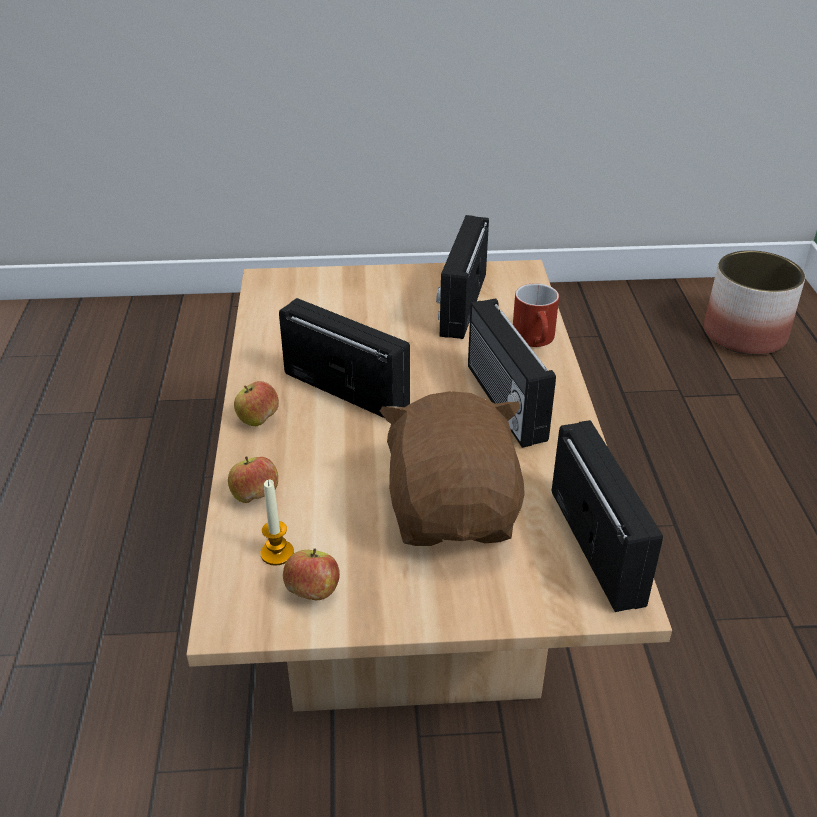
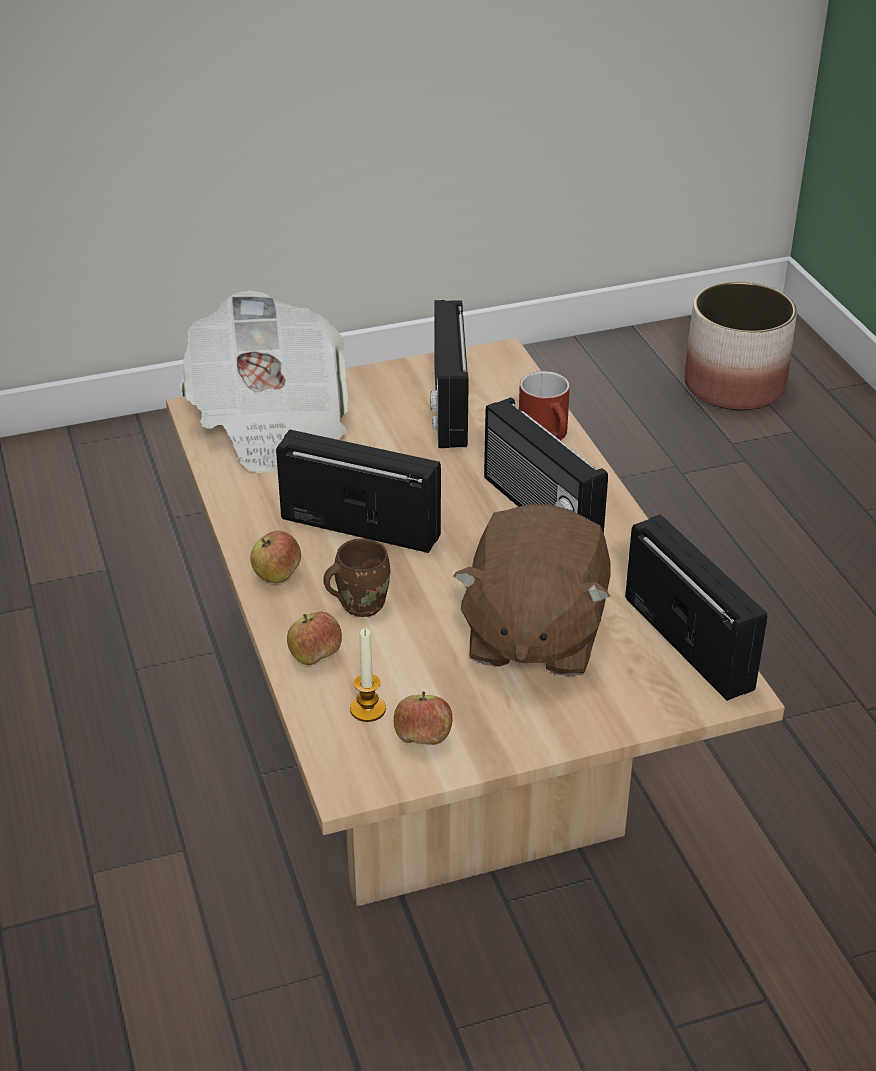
camera: 15 degrees left, 0 degrees up
(313, 296) = (269, 422): none -> newspaper
(314, 455) = (359, 603): none -> brown mug
(453, 512) = (533, 635): brown plush toy -> brown plush toy turned 150 degrees counterclockwise

